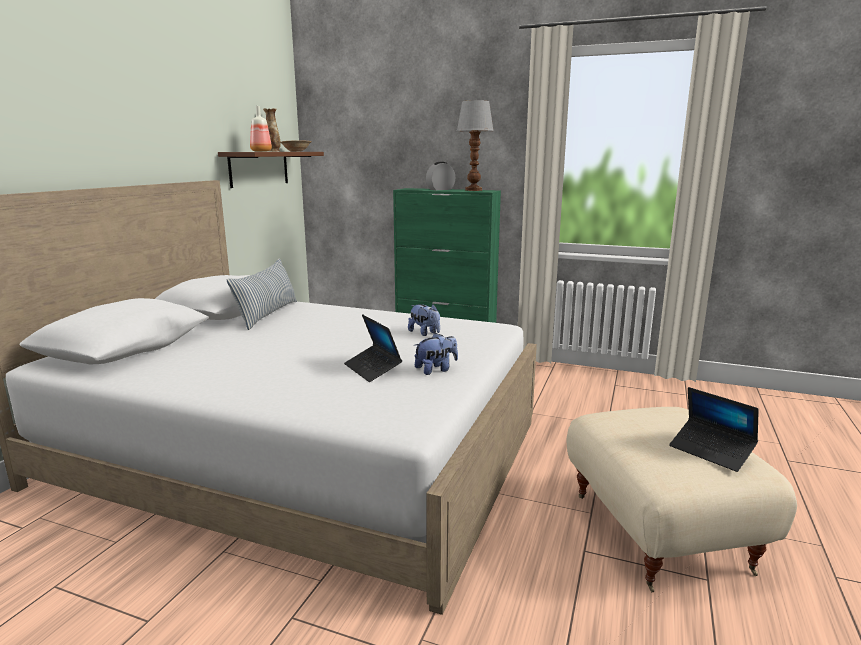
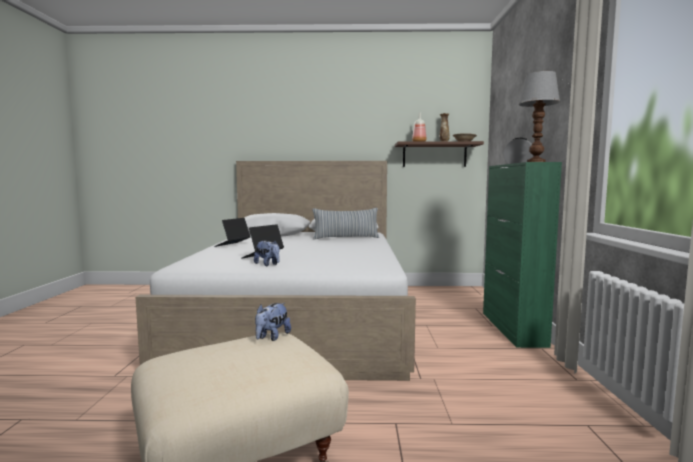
camera: 70 degrees right, 10 degrees down
(425, 333) = (343, 258): plush toy -> plush toy (272, 337)
(711, 451) = (206, 373): laptop -> laptop (232, 245)

